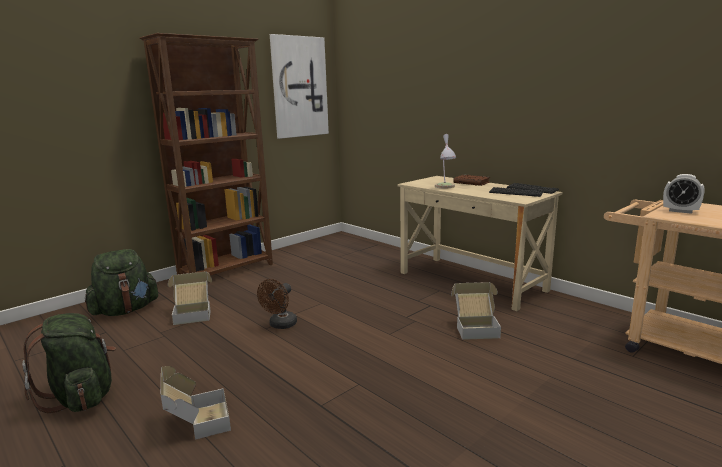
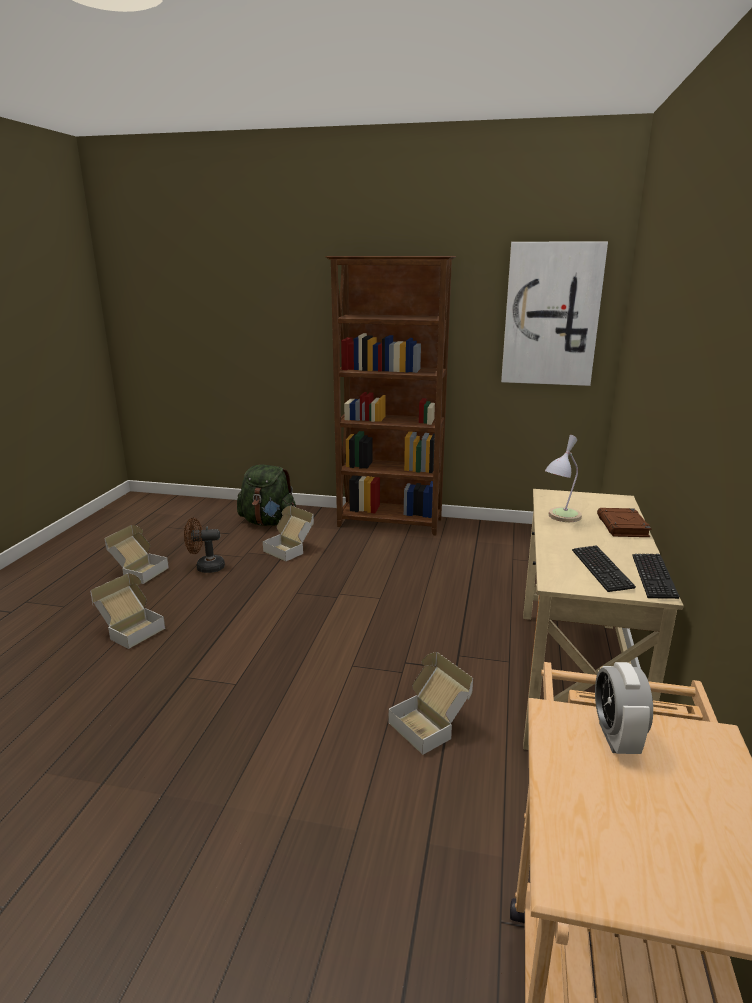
camera: 55 degrees right, 5 degrees up
(81, 397) = (139, 571): green backpack -> cardboard box
(280, 325) = (309, 597): brown fan -> brown fan (205, 567)

